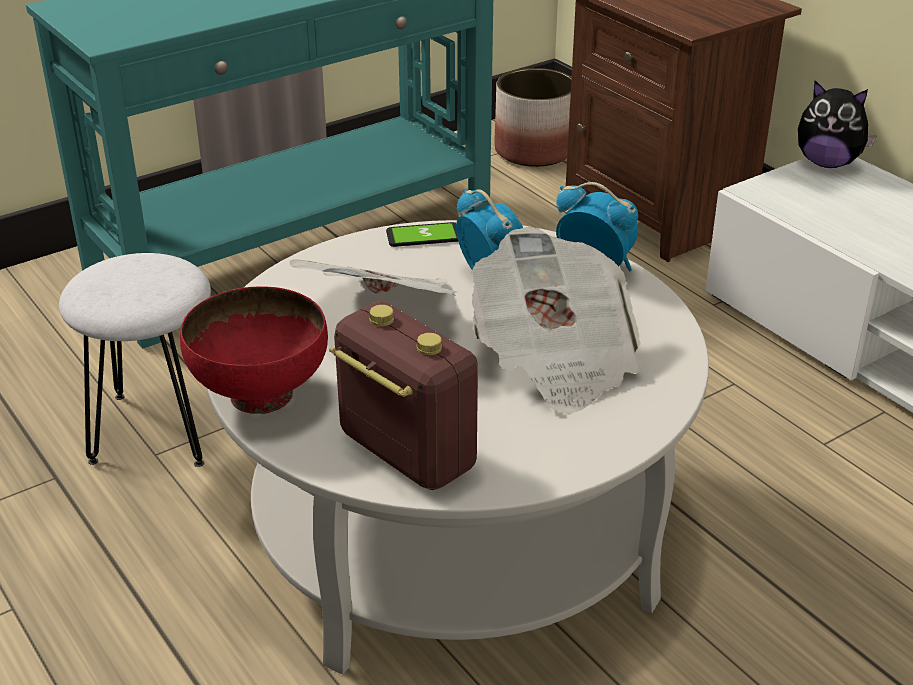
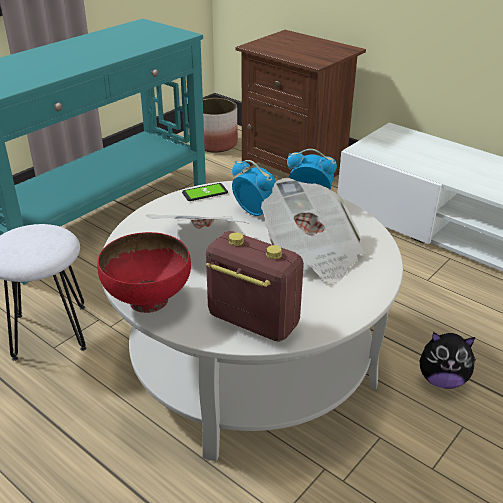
camera: 15 degrees left, 0 degrees up
(827, 163) = (390, 131): plush toy -> plush toy (442, 380)

